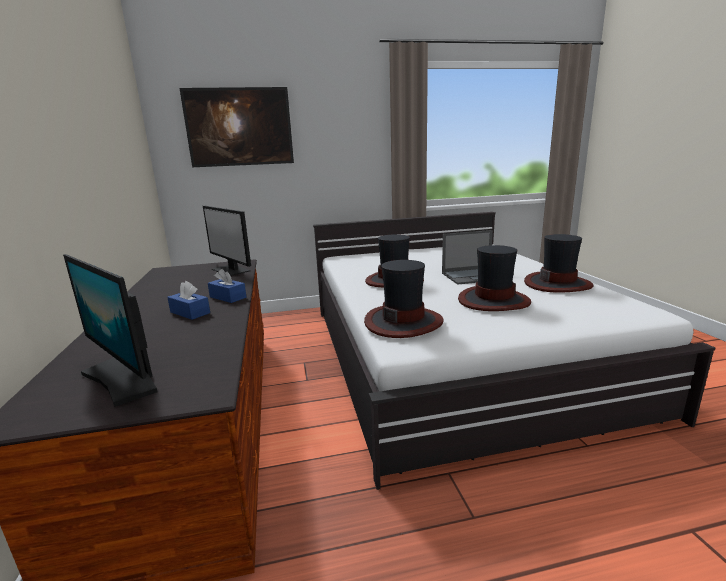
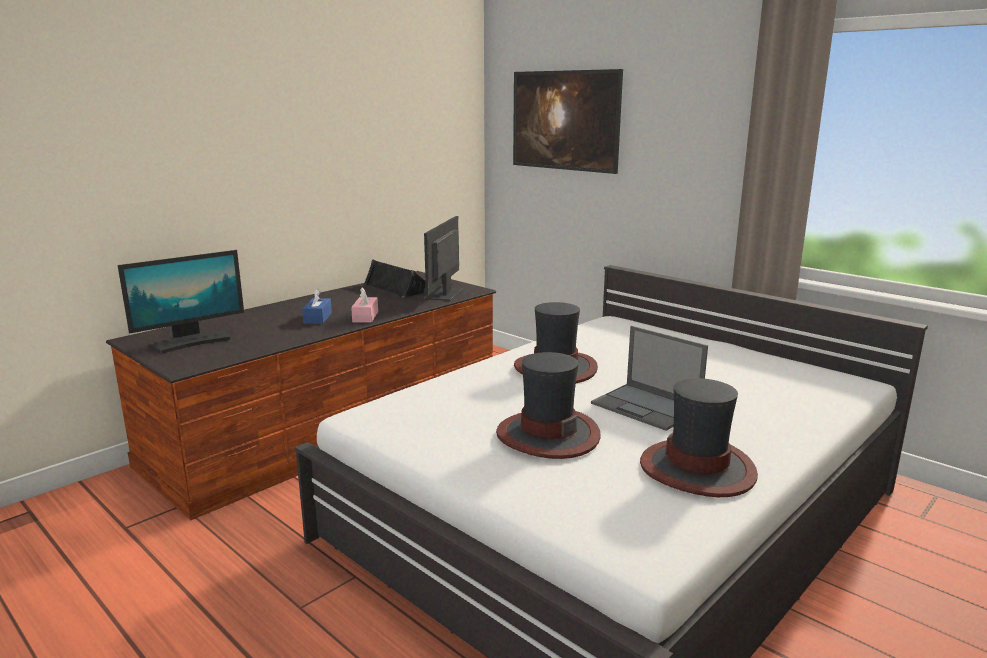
camera: 55 degrees right, 0 degrees up
(122, 379) = (191, 342): monitor -> monitor turned 135 degrees counterclockwise
(180, 279) = (395, 288): none -> black speaker
(228, 297) = (365, 317): blue tissue box -> pink tissue box
(403, 322) = (416, 402): hat -> none

